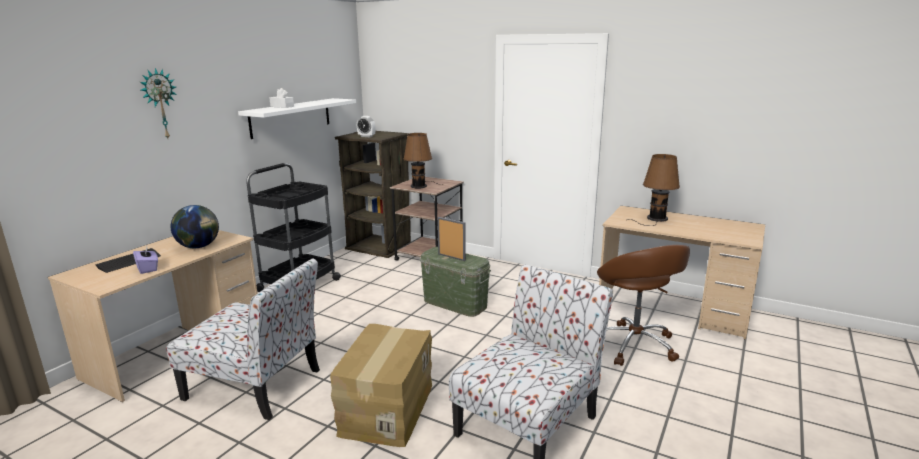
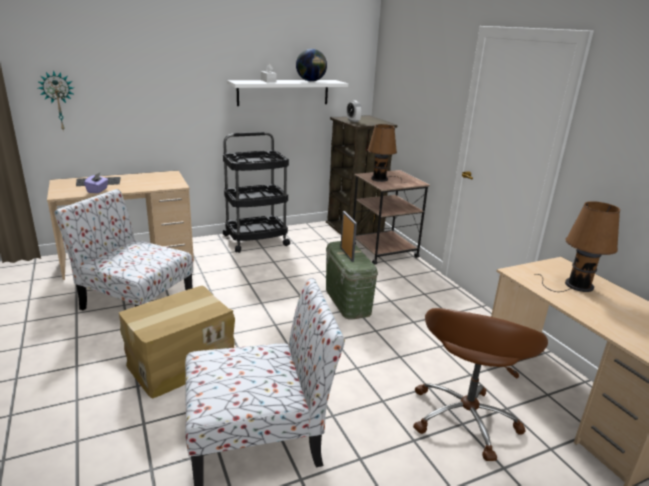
camera: 35 degrees right, 5 degrees up
(159, 104) = (153, 66): wall clock -> wall clock (58, 101)
(199, 247) = (148, 184): globe -> globe (311, 81)
(256, 385) = (135, 303): chair -> chair turned 150 degrees clockwise

